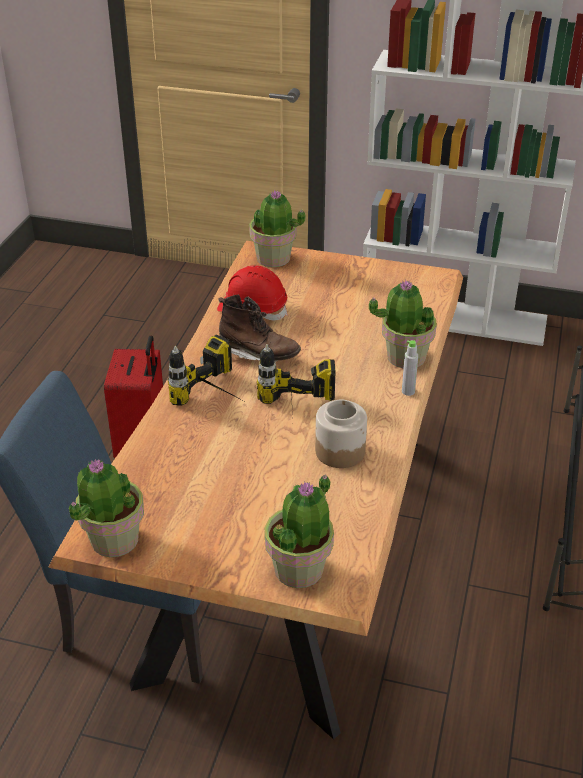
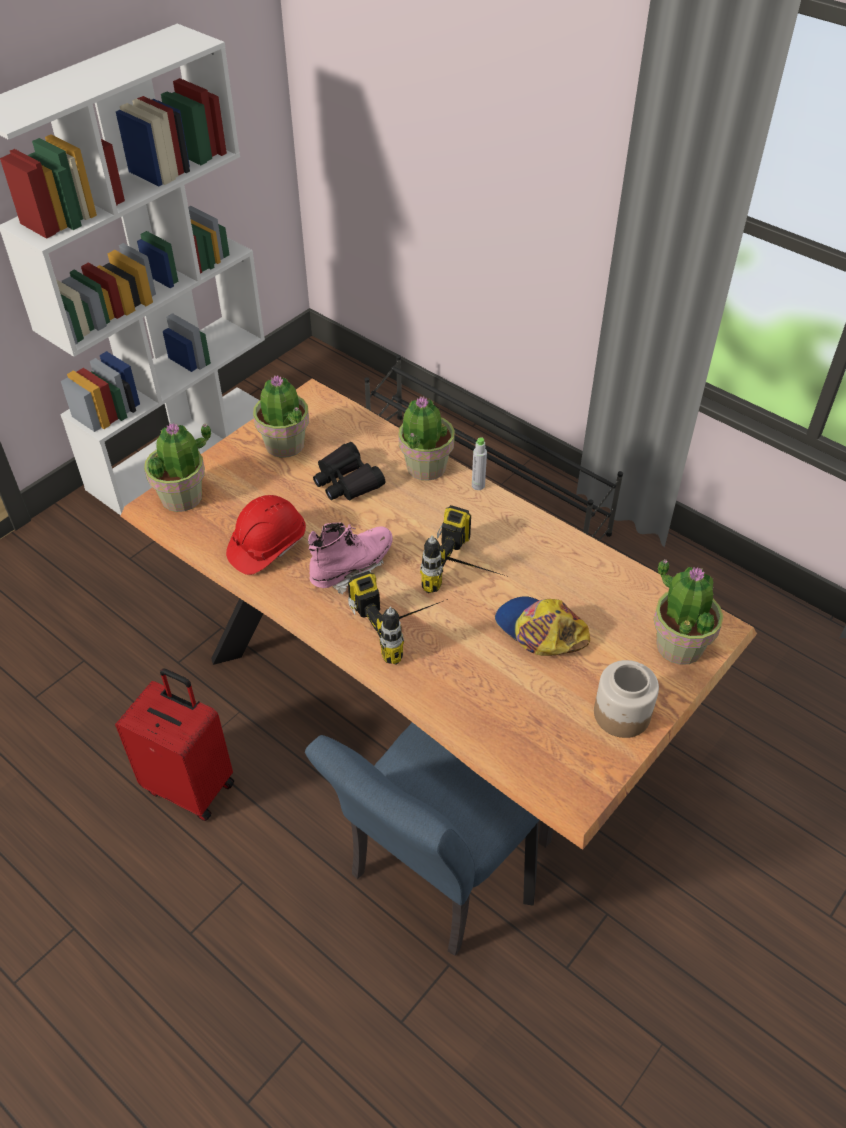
camera: 65 degrees left, 10 degrees up
(113, 540) = (583, 775): potted plant -> potted plant (285, 445)
(258, 354) = (352, 568): brown boot -> pink boot
(258, 473) = (539, 631): none -> cap
(340, 451) = (537, 562): jar -> jar (621, 714)
(353, 323) = (347, 481): none -> black binoculars

